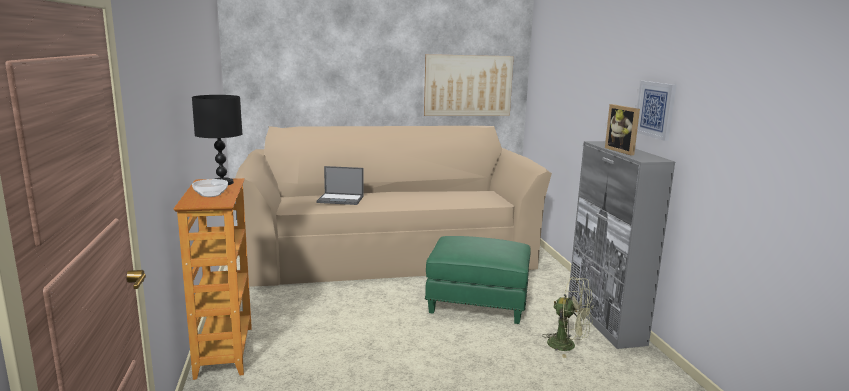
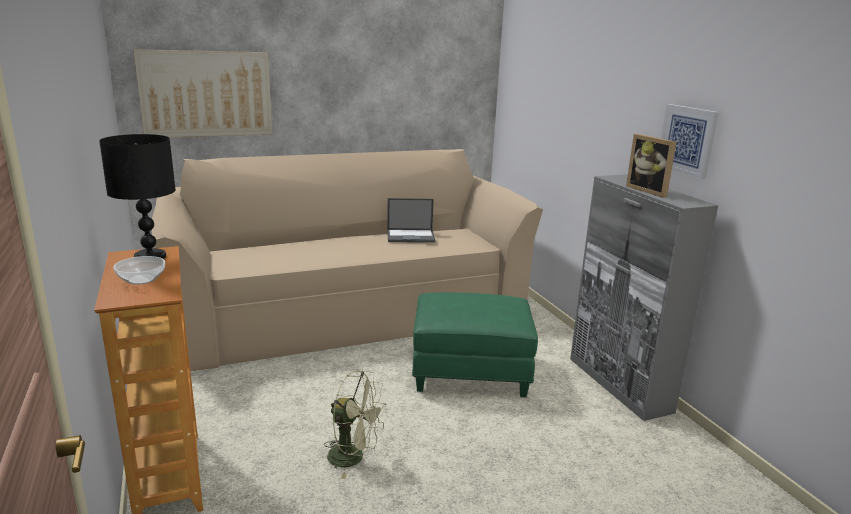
camera: 10 degrees left, 5 degrees up
(341, 199) = (289, 252): laptop -> laptop (411, 236)
(468, 85) = (429, 100): picture -> picture (206, 94)
(568, 345) = (589, 422): green fan -> green fan (354, 457)

